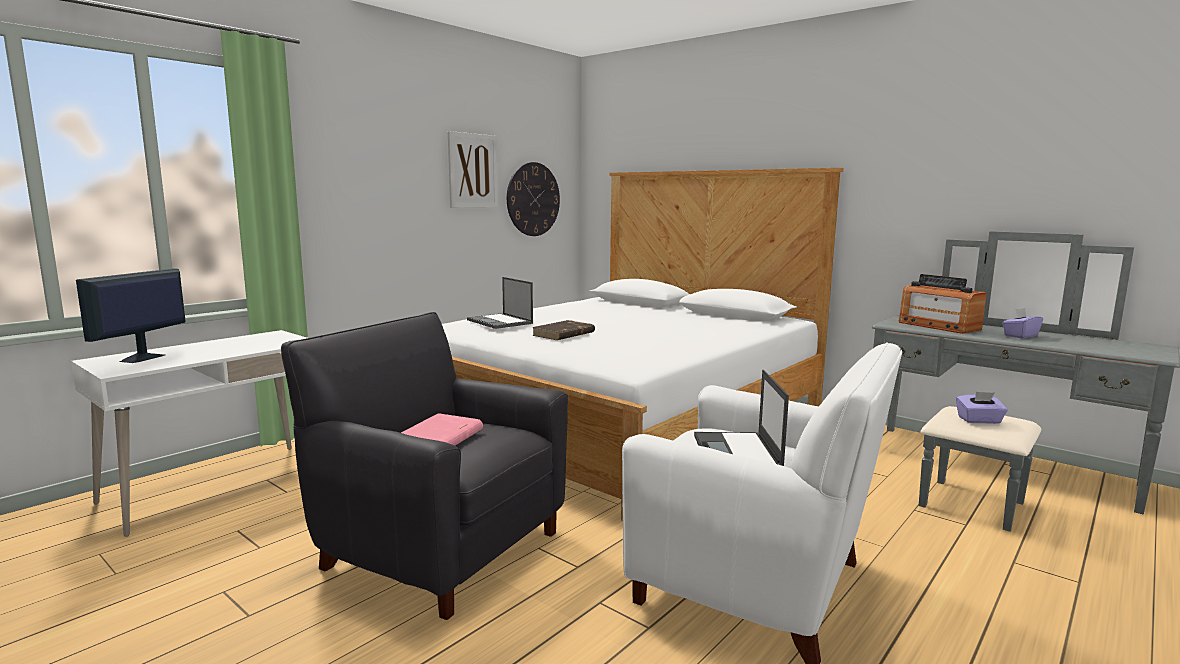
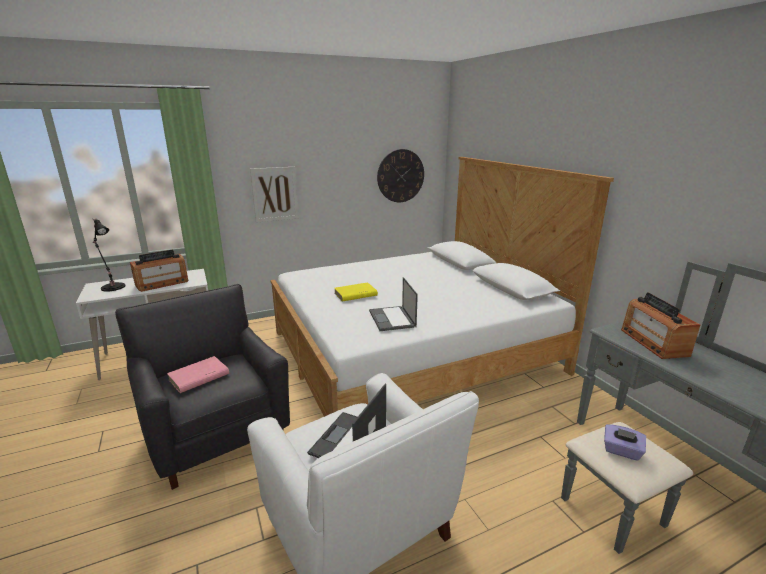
camera: 25 degrees right, 10 degrees up
(142, 358) = (112, 286): monitor -> black table lamp
(236, 347) = (162, 283): none -> radio
(472, 171) = (348, 159): picture -> picture (275, 194)
(500, 322) = (330, 275): laptop -> laptop (392, 319)
(563, 334) = (355, 294): brown book -> yellow book
(1020, 336) = (722, 374): purple tissue box -> none

